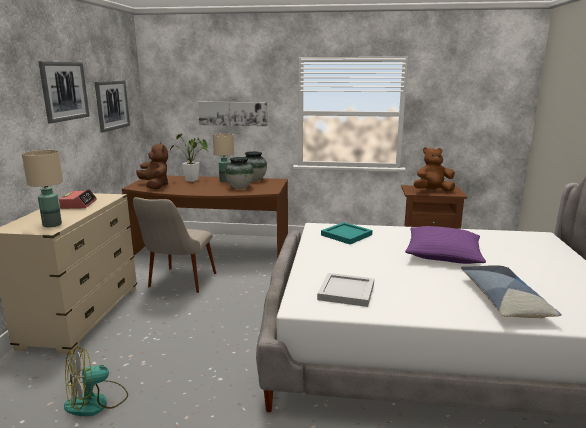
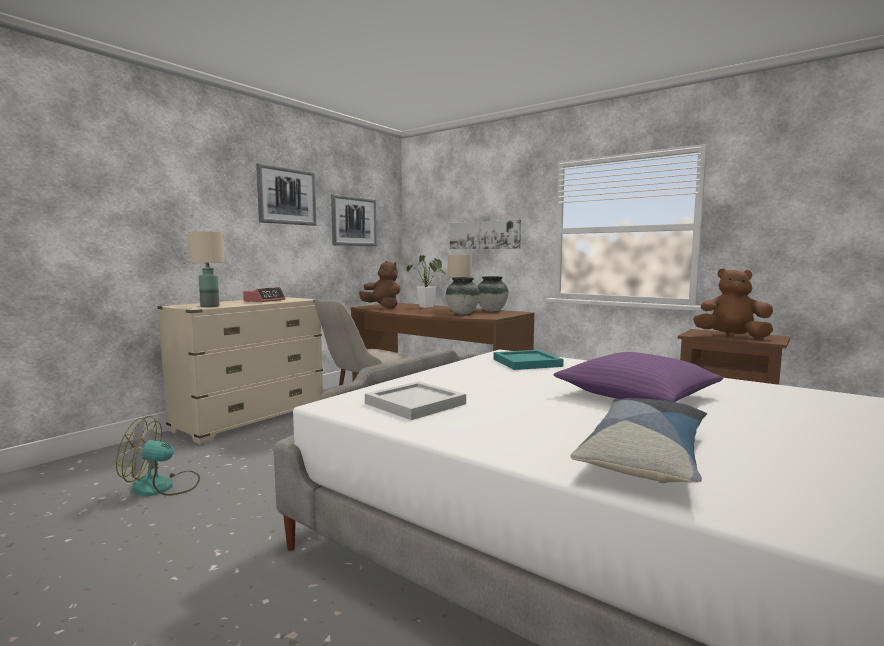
camera: 30 degrees right, 10 degrees down
(155, 186) = (383, 307): brown plush toy -> brown plush toy turned 45 degrees counterclockwise

